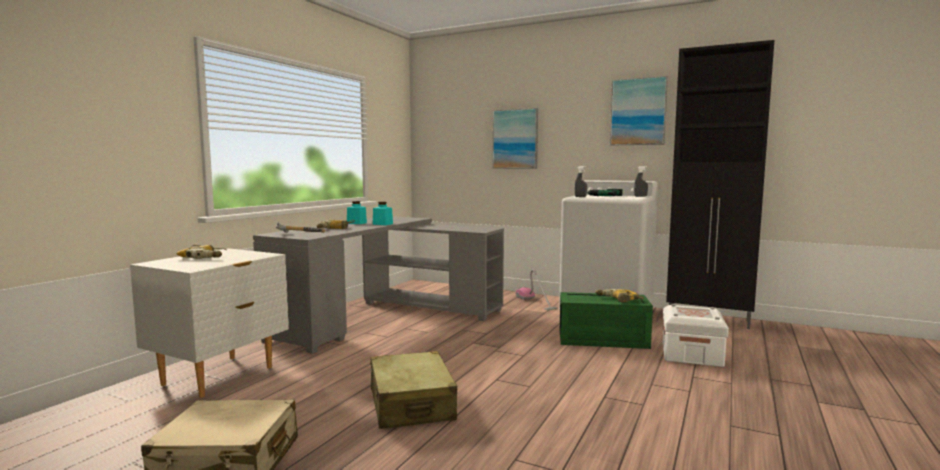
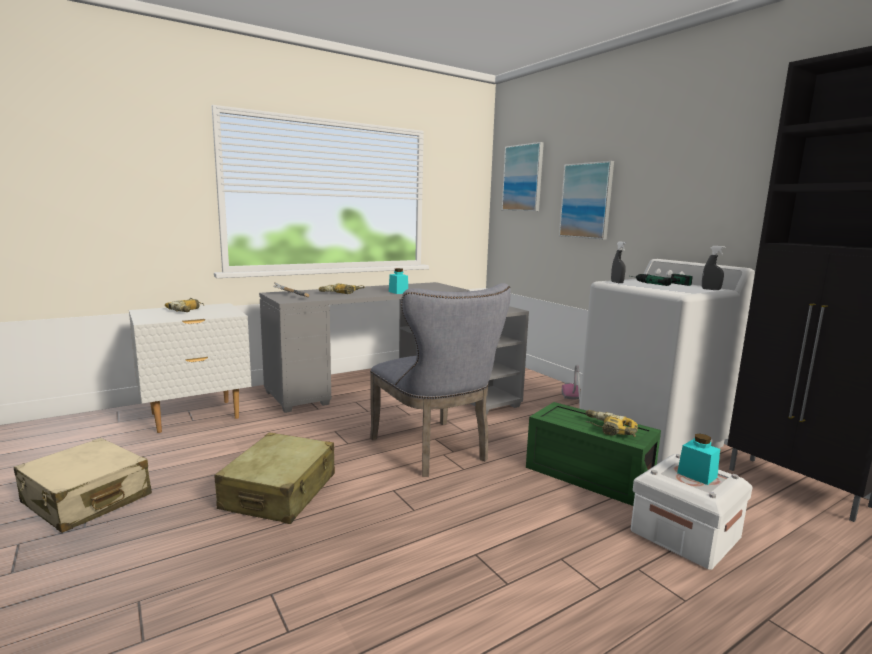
camera: 30 degrees right, 5 degrees up
(356, 223) = (379, 288): turquoise jar -> turquoise jar (697, 475)
(486, 350) = (435, 451): none -> grey chair
(638, 112) = (740, 164): picture -> picture (523, 178)

